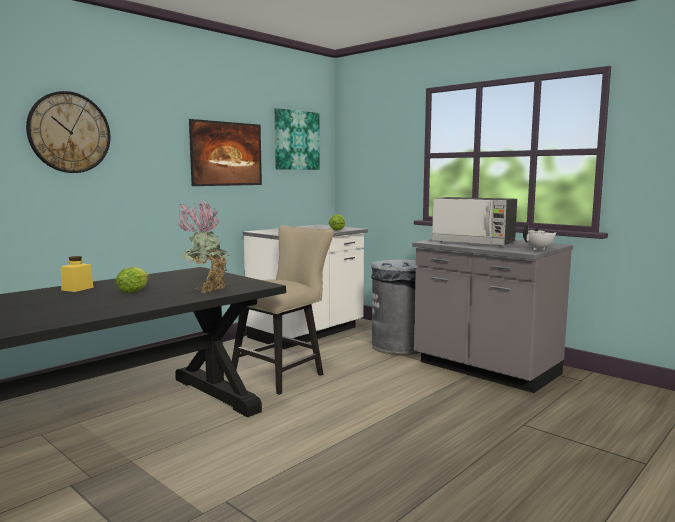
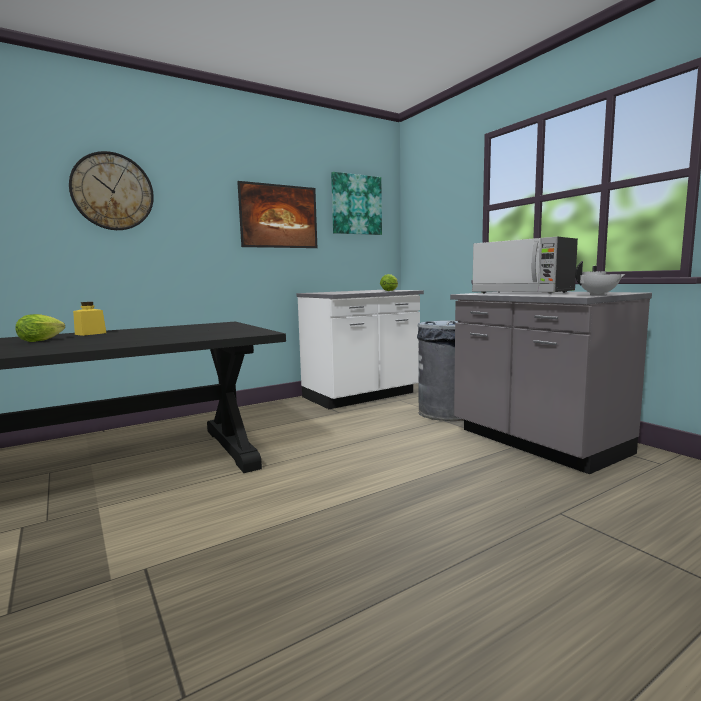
camera: 15 degrees right, 0 degrees up
(135, 291) = (134, 335): lettuce -> lettuce (43, 340)
(206, 290) = (198, 336): potted plant -> none
(282, 374) = (310, 432): beige chair -> none

